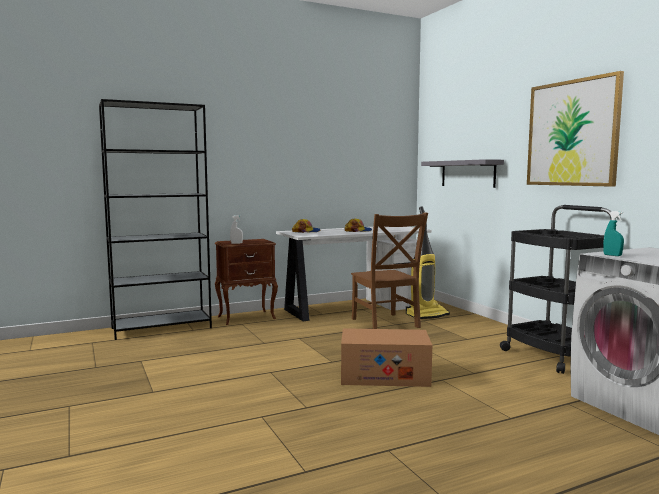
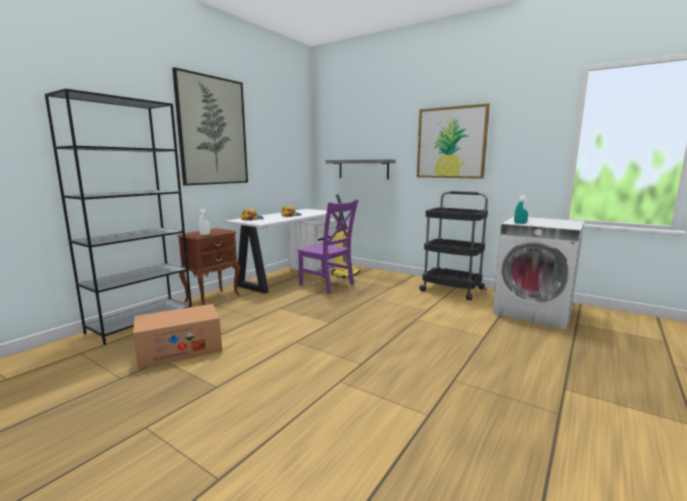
camera: 30 degrees left, 5 degrees up
(269, 130) = (213, 131): none -> picture
(384, 375) = (379, 325): cardboard box -> cardboard box (180, 350)
(386, 324) = (328, 285): brown chair -> purple chair

